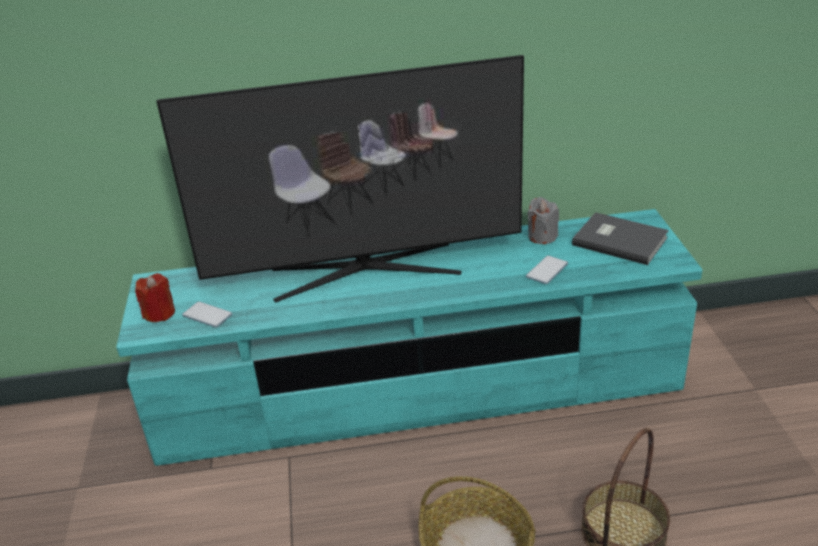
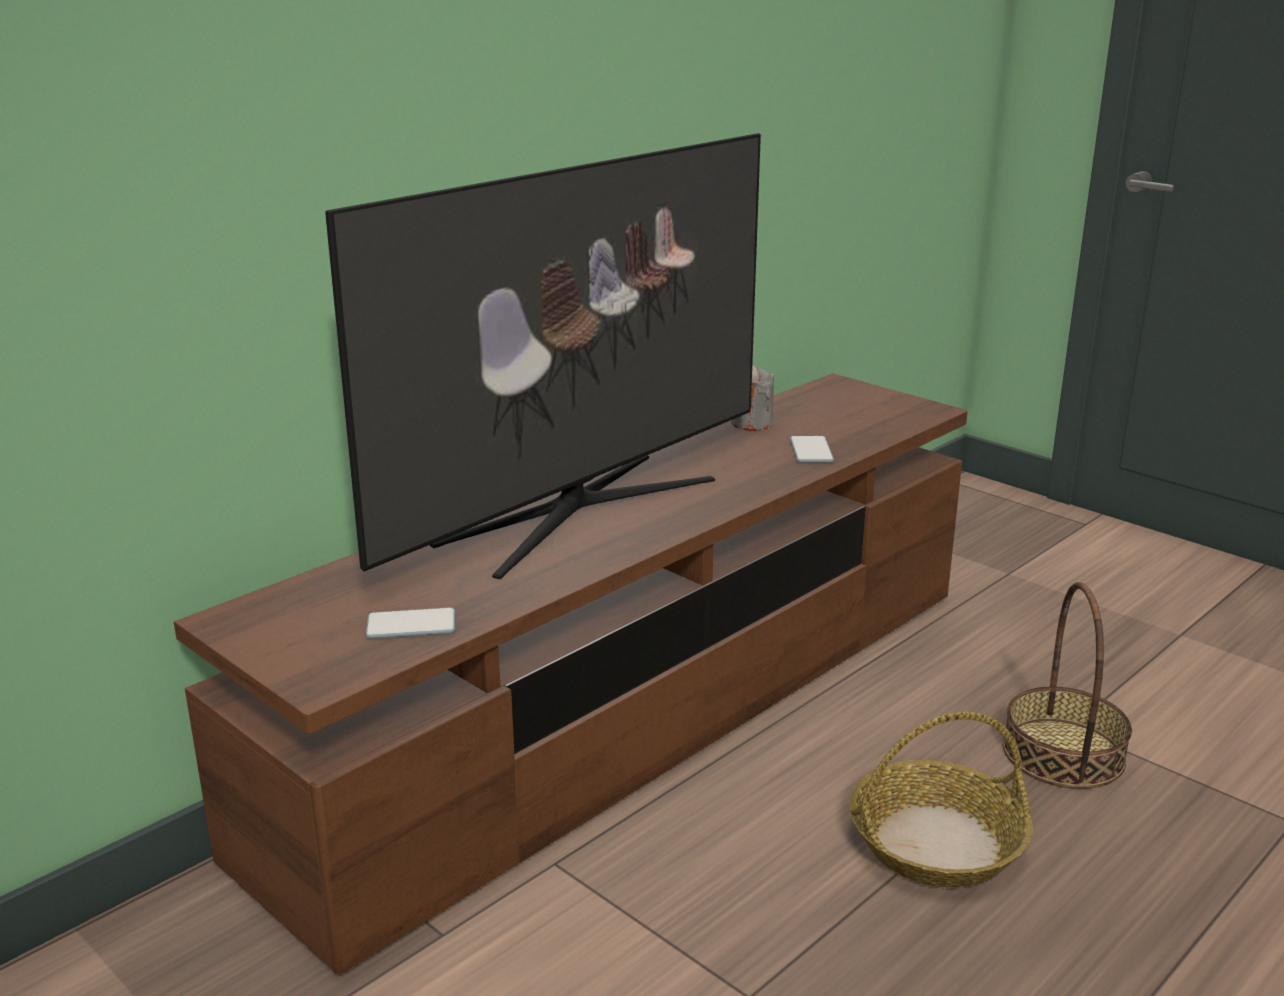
camera: 40 degrees left, 10 degrees down
(159, 313) = (317, 649): red candle -> none
(417, 391) = (641, 712): turquoise tv stand -> brown tv stand
(619, 240) = (842, 406): grey book -> none

